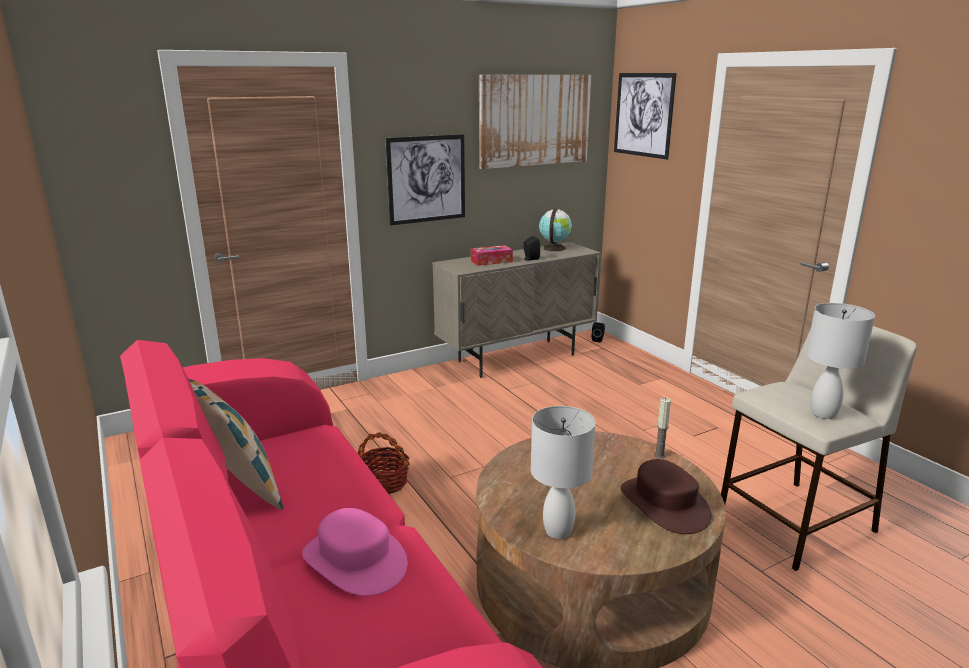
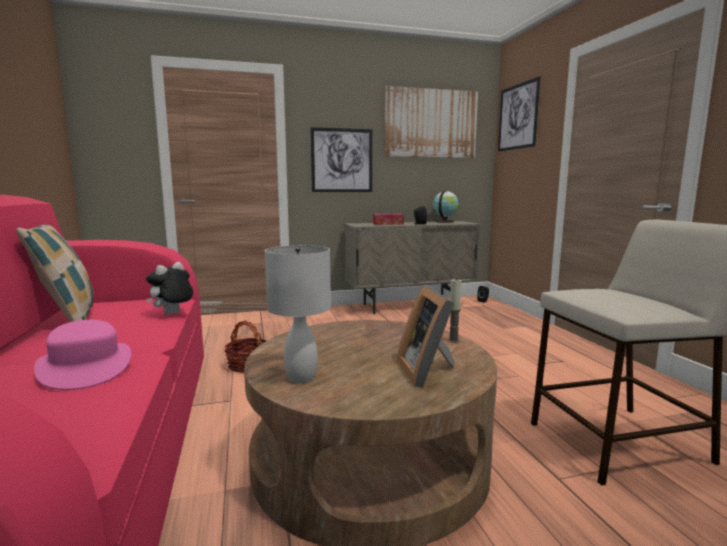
camera: 15 degrees right, 10 degrees down
(349, 461) = (172, 314): none -> plush toy
(664, 504) = (428, 371): brown hat -> picture frame
(823, 414) = (630, 304): white table lamp -> none

